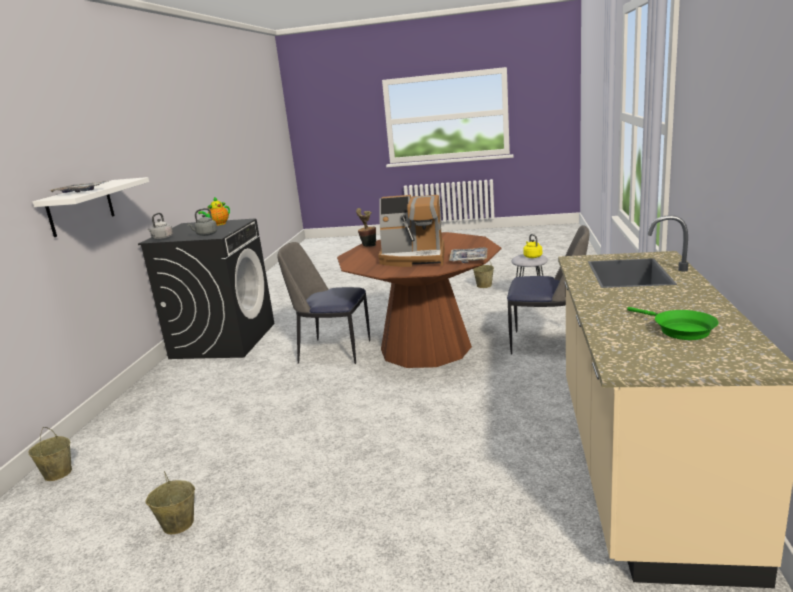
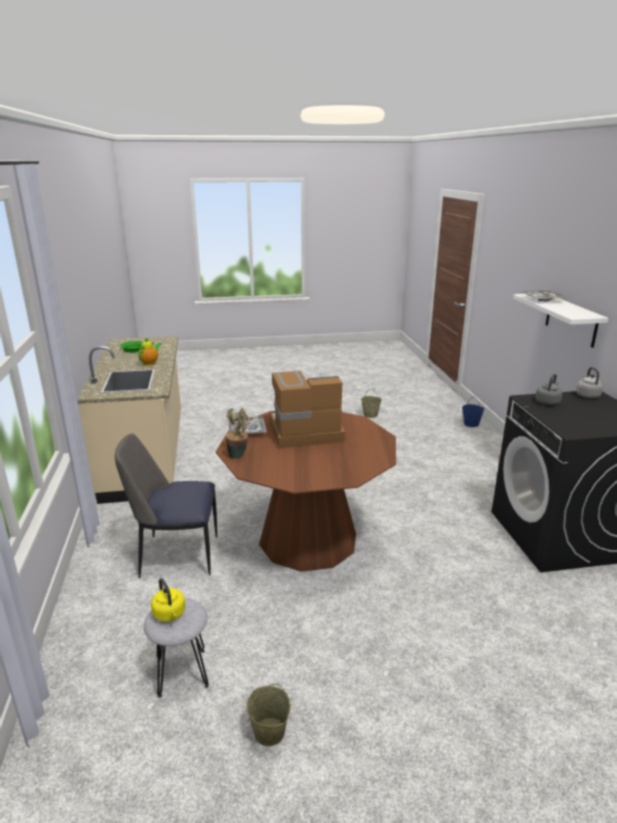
camera: 160 degrees right, 5 degrees up
(57, 473) = (471, 424): beige bucket -> blue bucket
(218, 224) = (590, 424): teapot -> teapot (150, 363)
(332, 351) = (405, 527): chair -> none
(367, 246) = (380, 456): potted plant -> potted plant (238, 454)

